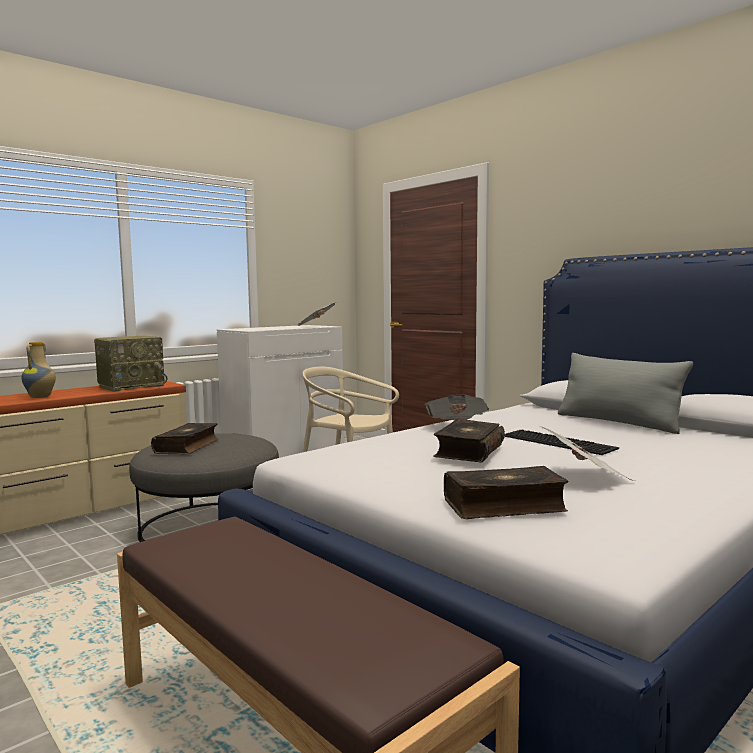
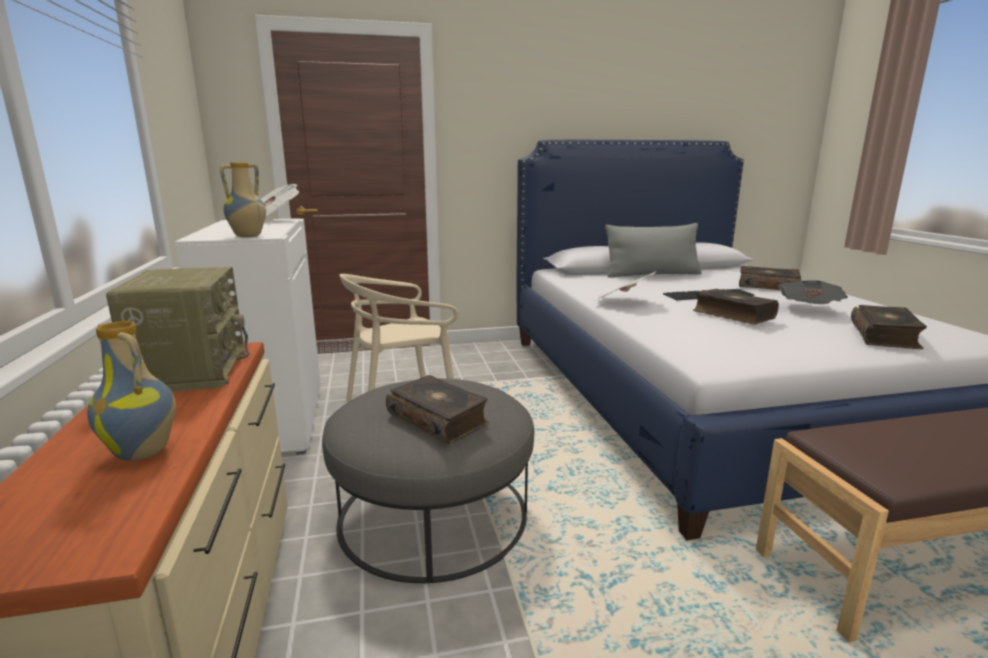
camera: 60 degrees left, 10 degrees up
(245, 329) = (248, 236): none -> vase
(685, 458) = (767, 286): none -> book

